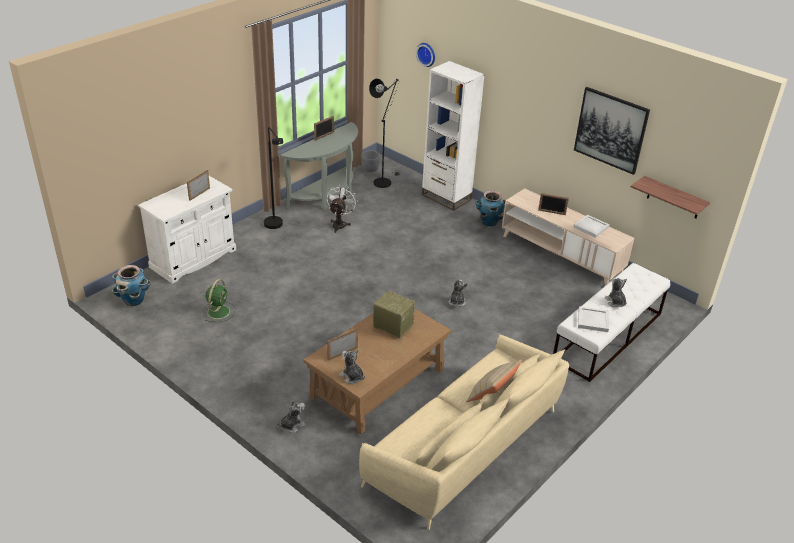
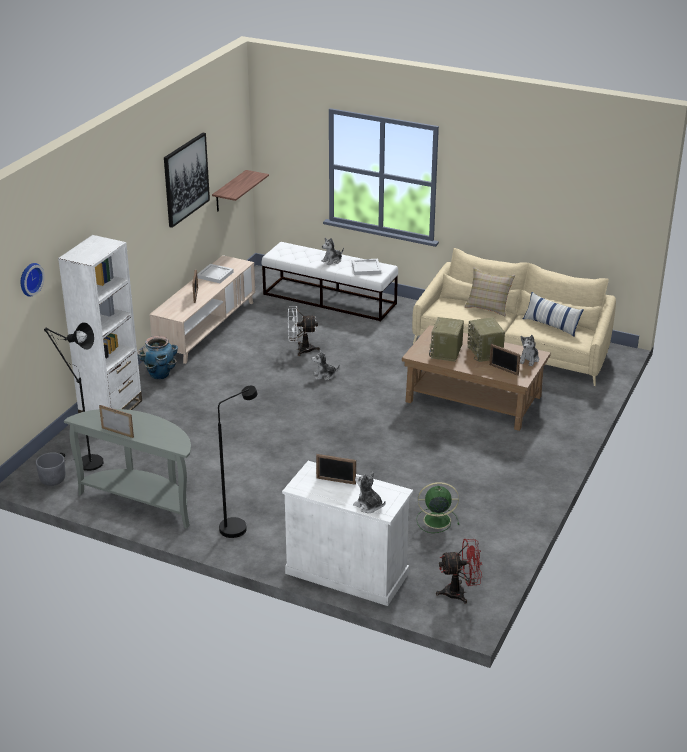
camera: 105 degrees left, 5 degrees down
(134, 301) = (460, 592): planter -> red fan
(292, 425) = (560, 432): plush toy -> plush toy (368, 506)
(340, 224) = (209, 475): white fan -> white fan (301, 349)
(380, 351) = (485, 352): none -> radio
(432, 433) = (551, 325): none -> pillow

